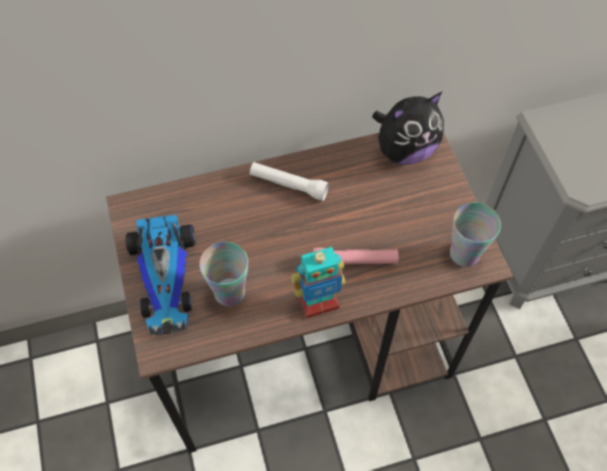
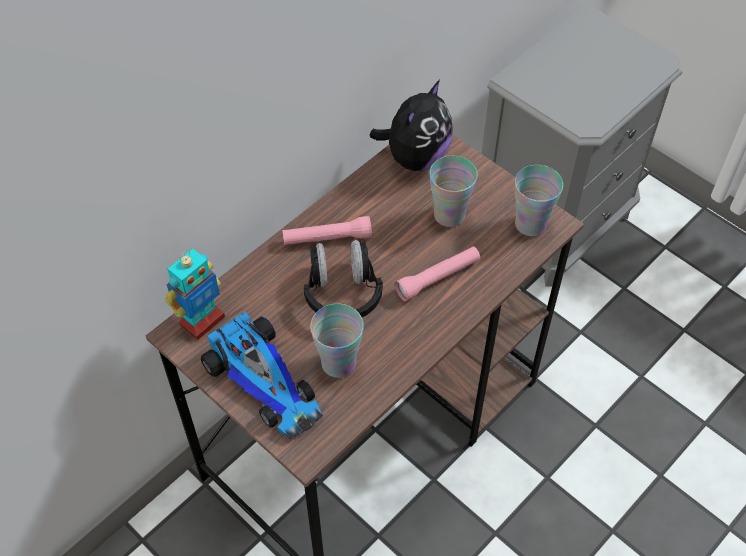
camera: 30 degrees left, 5 degrees down
(270, 236) = (342, 293): none -> black headphones
(289, 185) = (327, 238): white flashlight -> pink flashlight
(318, 302) = (429, 330): toy robot -> toy robot (202, 320)
(400, 212) = (449, 215): none -> cup

